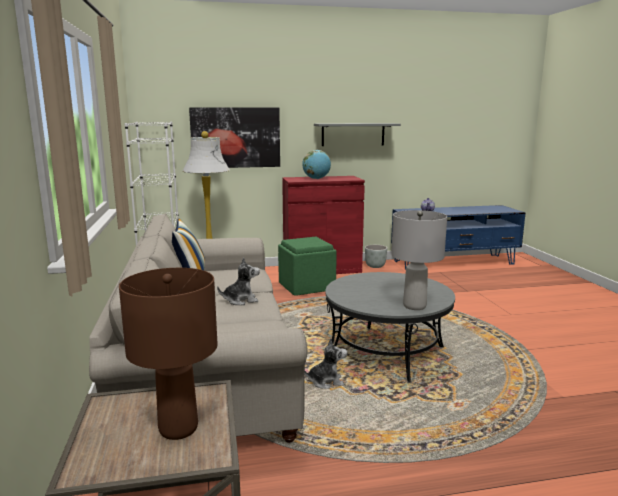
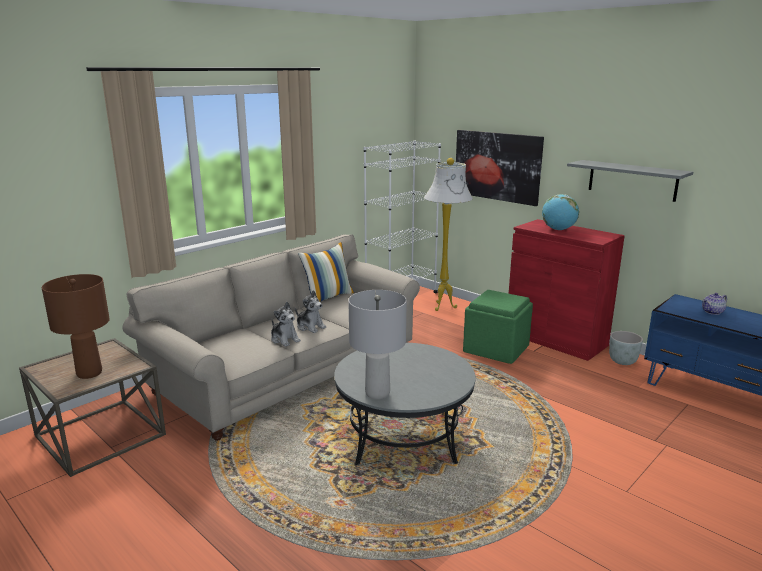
camera: 55 degrees right, 5 degrees up
(326, 382) = (315, 424): plush toy -> plush toy (284, 339)

